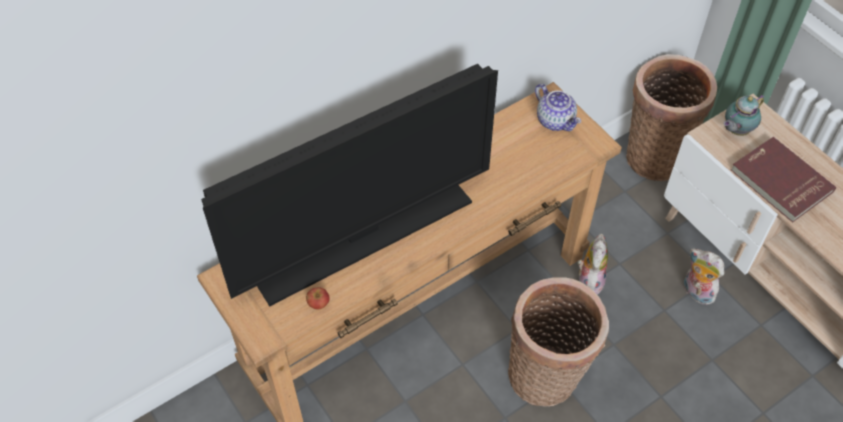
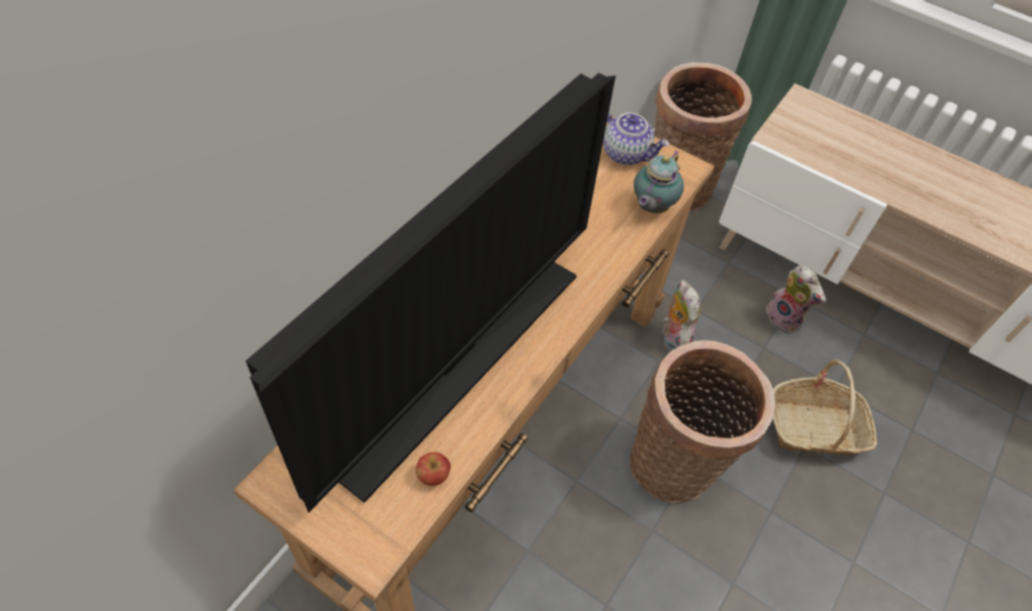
camera: 25 degrees left, 0 degrees up
(676, 385) = (814, 428): none -> basket
(695, 292) = (785, 318): plush toy -> plush toy turned 150 degrees counterclockwise
(735, 131) = (799, 125): teapot -> teapot (651, 207)
(780, 182) = (871, 169): red book -> none

